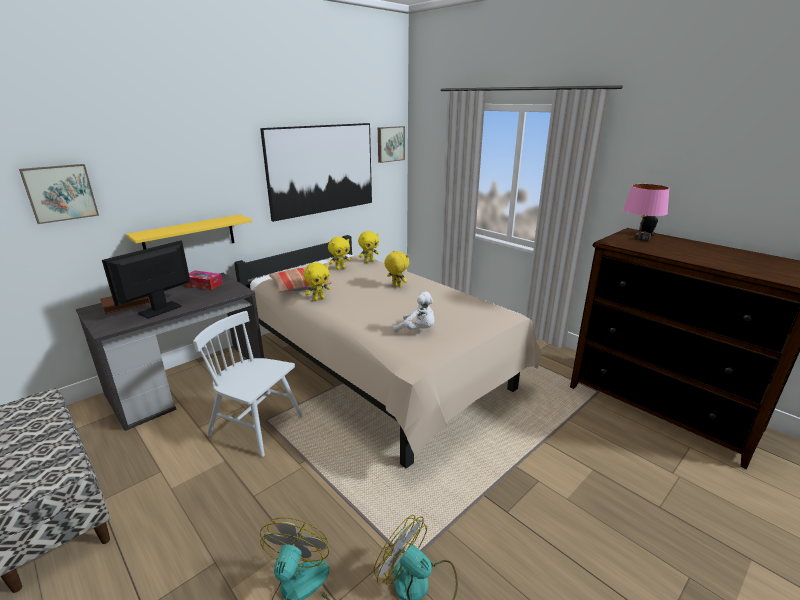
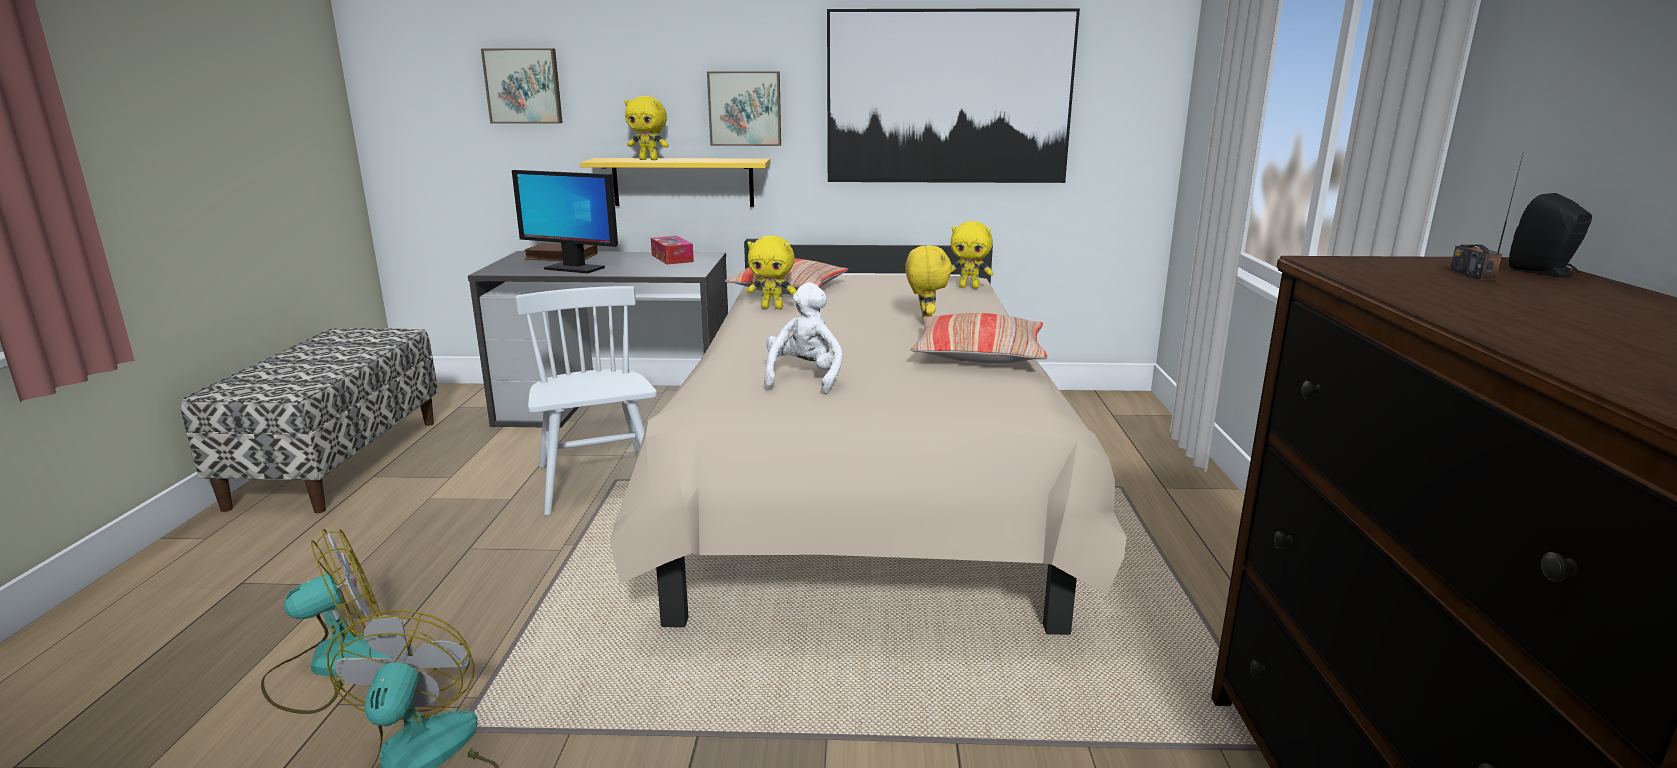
camera: 45 degrees right, 5 degrees down
(160, 310) = (574, 268): monitor -> monitor turned 150 degrees counterclockwise
(340, 268) = (897, 284): yellow plush toy -> yellow plush toy (649, 160)
(390, 144) = (1136, 58): picture -> picture (745, 108)
(417, 330) = (804, 378): white plush toy -> white plush toy turned 150 degrees counterclockwise
(444, 295) = (979, 355): none -> pillow
(637, 246) = (1395, 278): pink table lamp -> none

